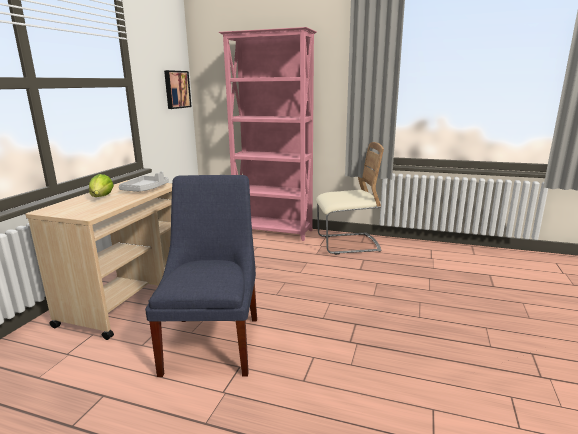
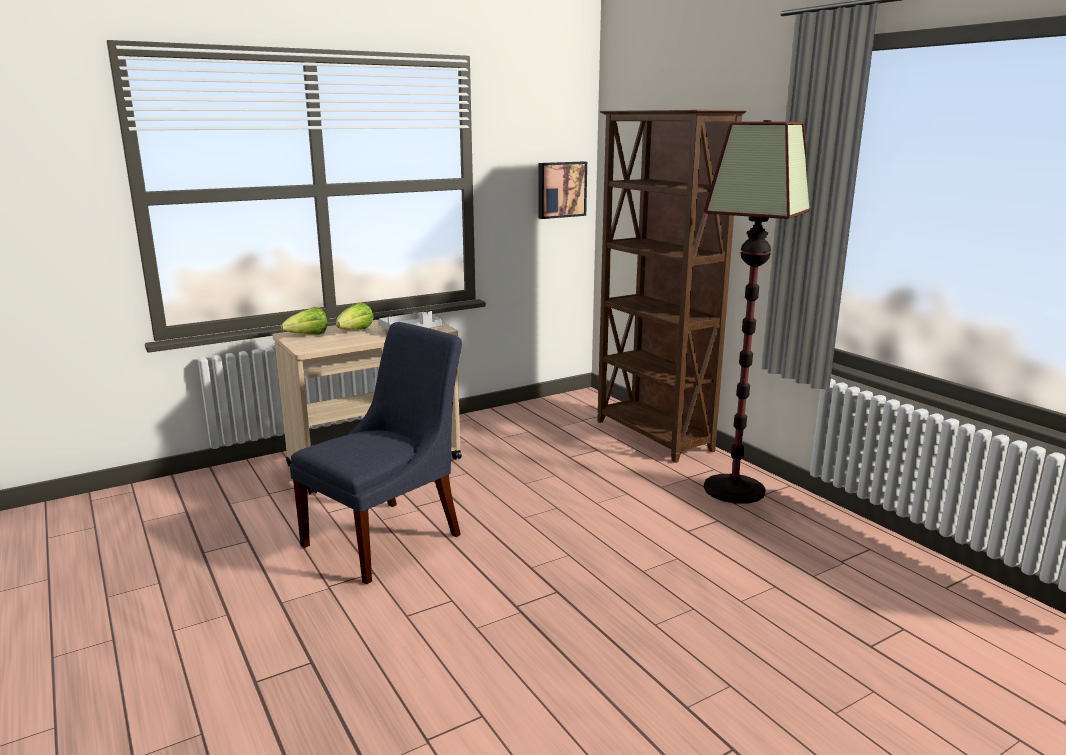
camera: 40 degrees right, 0 degrees up
(66, 208) = (308, 336): none -> lettuce
(274, 232) = (653, 436): pink bookcase -> brown bookcase
(347, 244) = (734, 490): beige chair -> floor lamp

